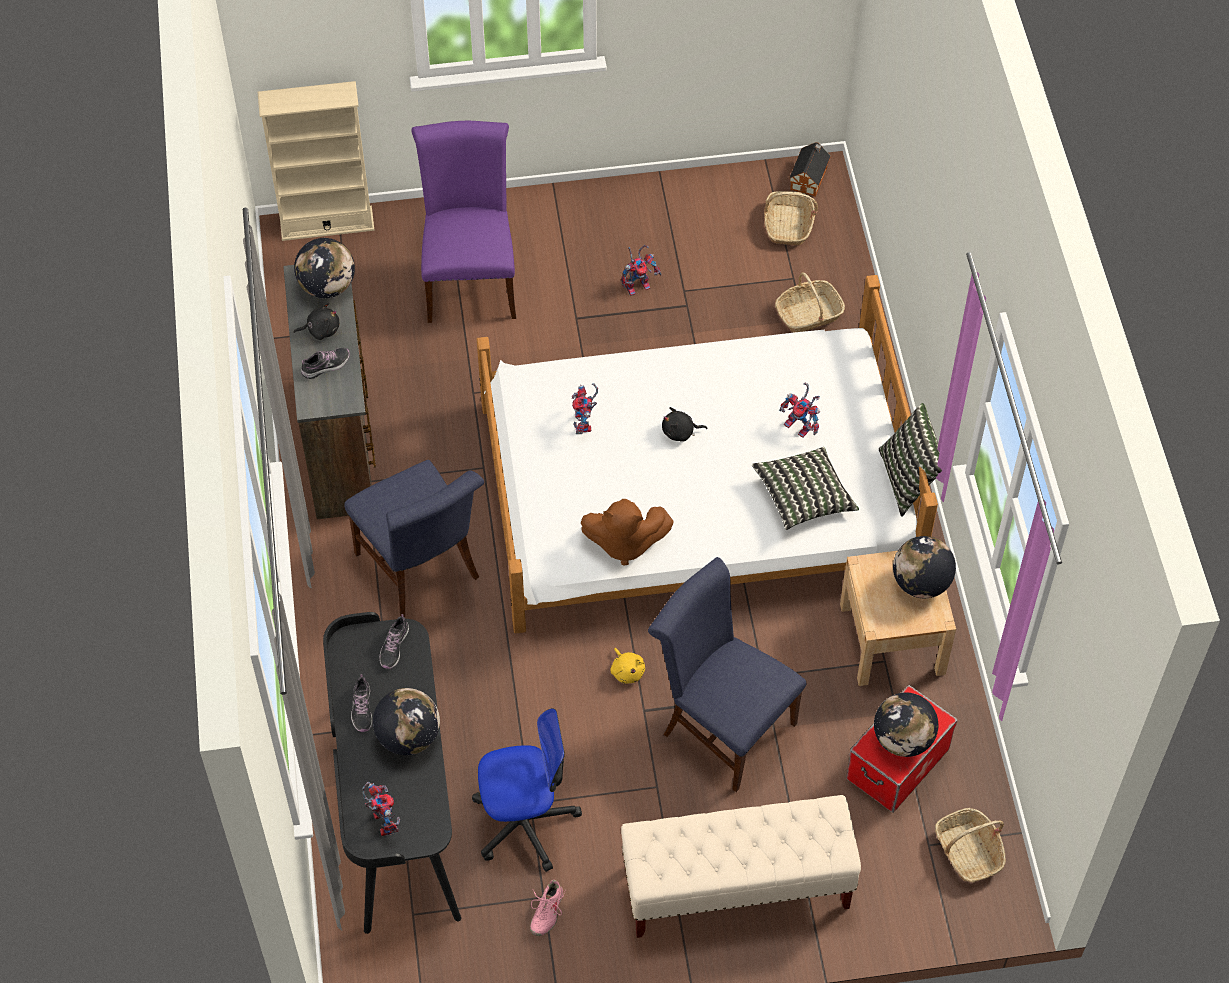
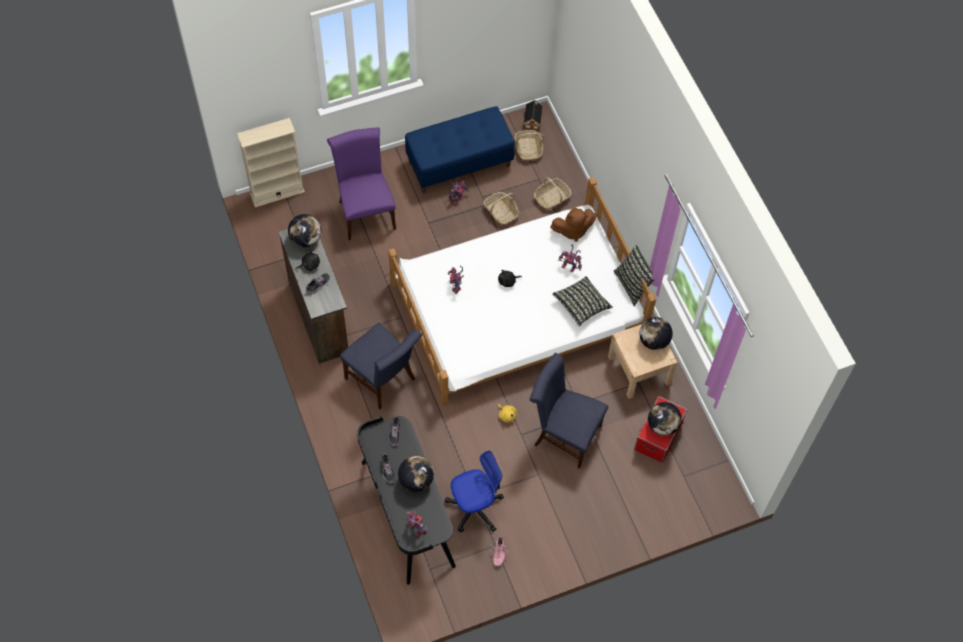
camera: 15 degrees left, 5 degrees up
(624, 543) = (494, 348): brown plush toy -> brown plush toy (572, 230)
(659, 229) = (459, 163): none -> blue bench
(736, 887) = (592, 519): beige bench -> none
(968, 852) = (704, 476): basket -> basket (501, 212)

